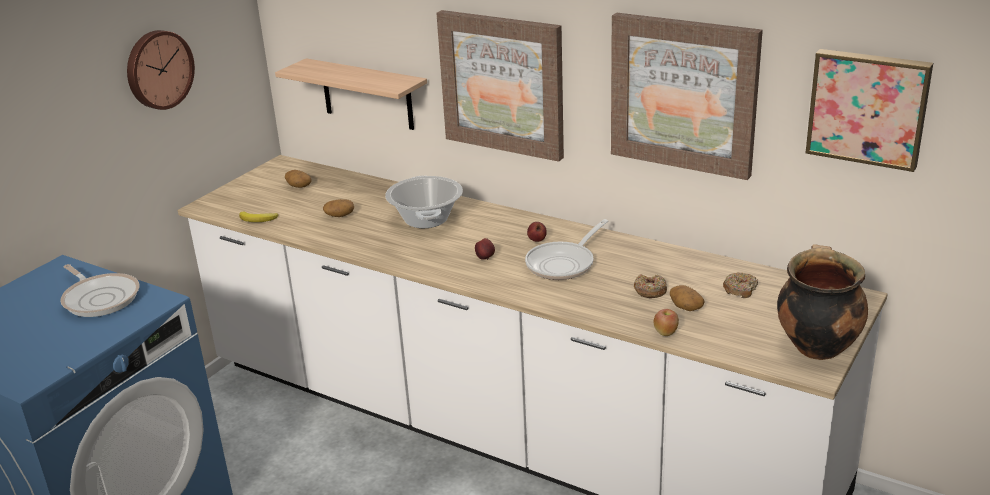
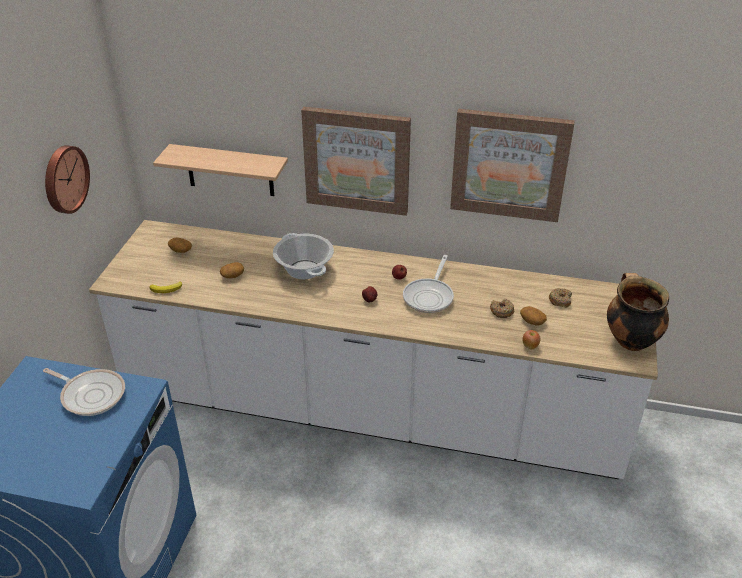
camera: 20 degrees left, 10 degrees up
(868, 107) = (648, 171): picture -> none

